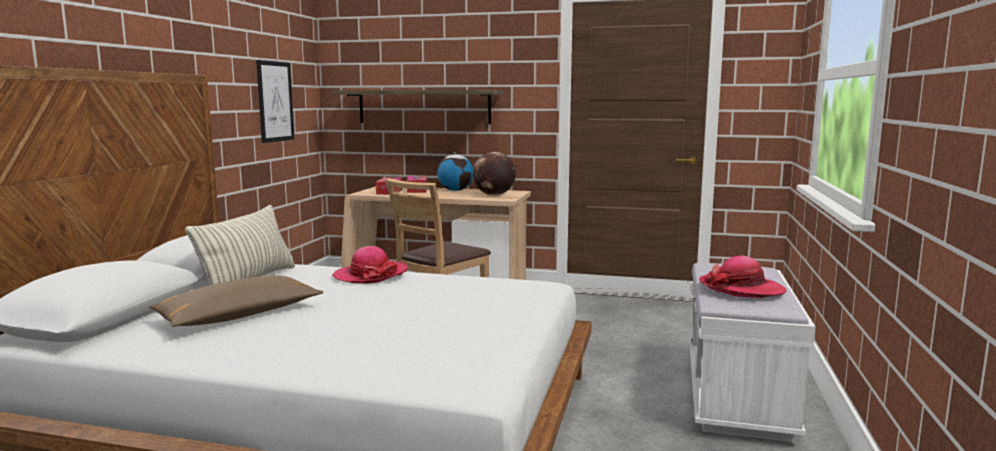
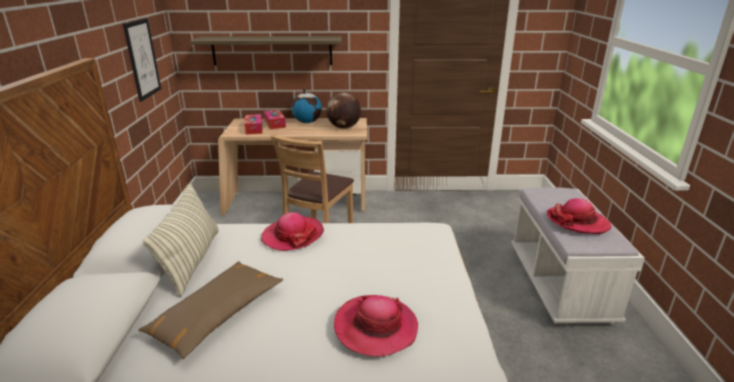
camera: 15 degrees left, 15 degrees up
(395, 336) = (375, 327): none -> hat

